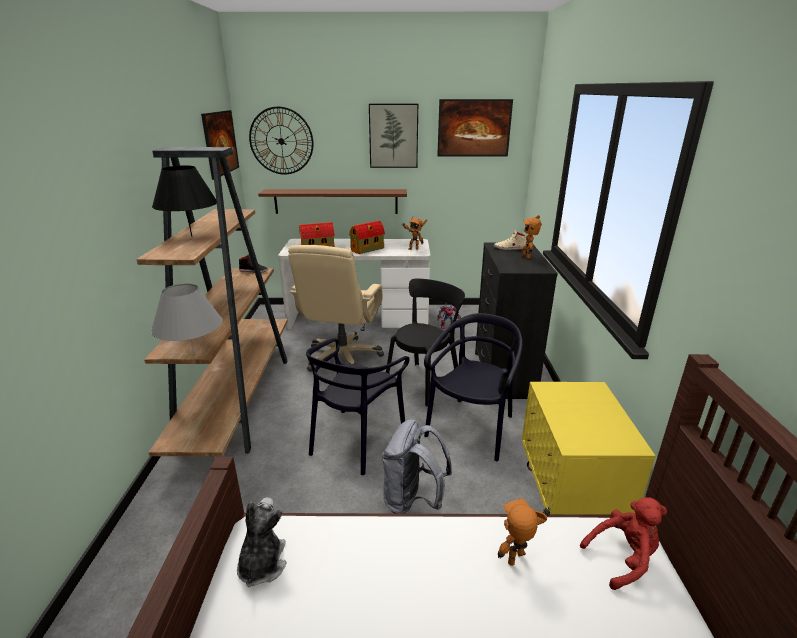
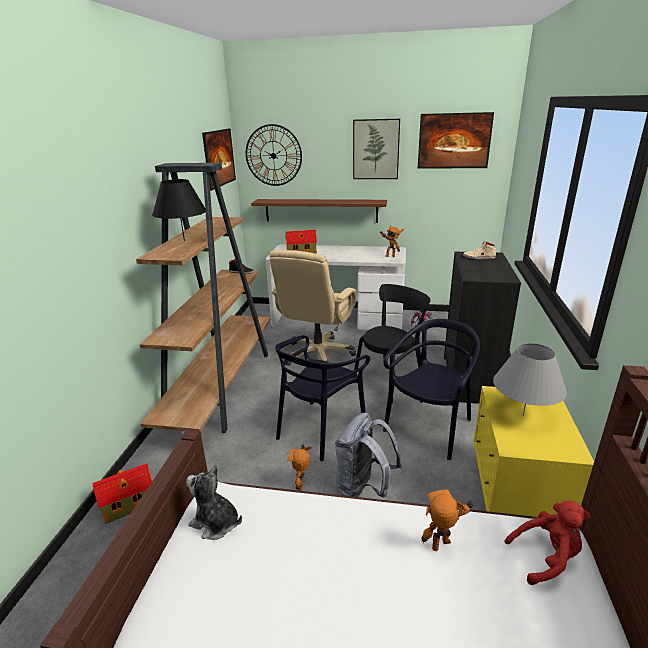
camera: 10 degrees right, 0 degrees up
(194, 356) = (179, 344): grey table lamp -> grey table lamp (523, 415)
(262, 564) = (215, 523): plush toy -> plush toy turned 75 degrees counterclockwise
(368, 249) = (347, 255): toy house -> toy house (131, 505)
(527, 257) = (494, 266): toy robot -> toy robot (302, 485)

